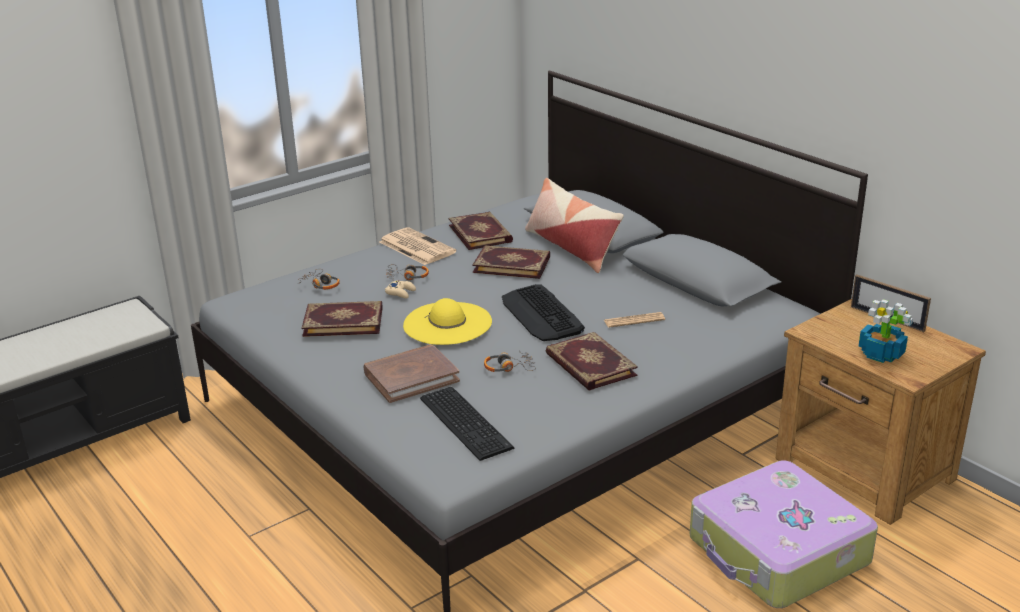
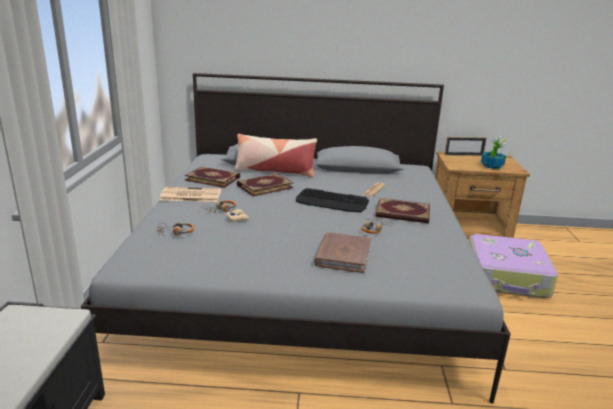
camera: 50 degrees left, 5 degrees down
(343, 321) = (238, 245): book -> none
(447, 323) = (298, 223): yellow hat -> none
(466, 421) = (418, 261): keyboard -> none

